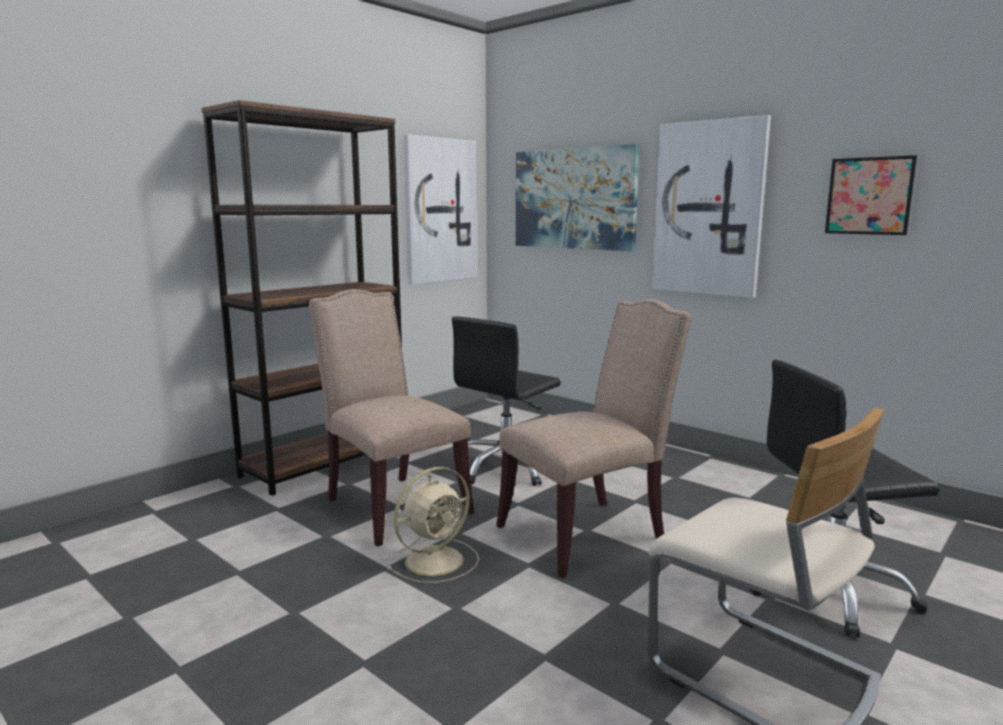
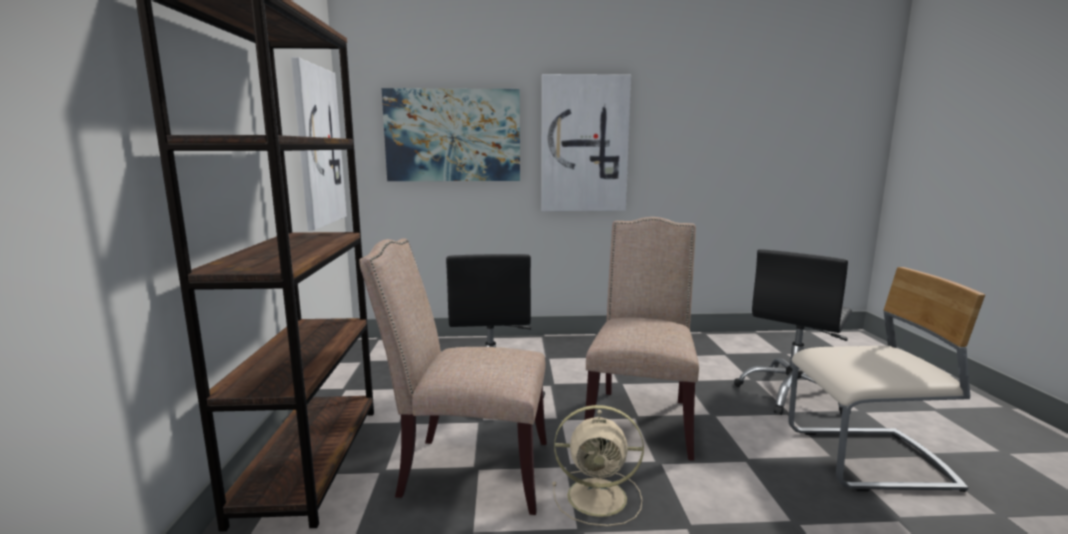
camera: 45 degrees left, 0 degrees up
(436, 560) = (600, 497): beige fan -> beige fan turned 90 degrees clockwise
(869, 196) = (697, 135): picture -> none

